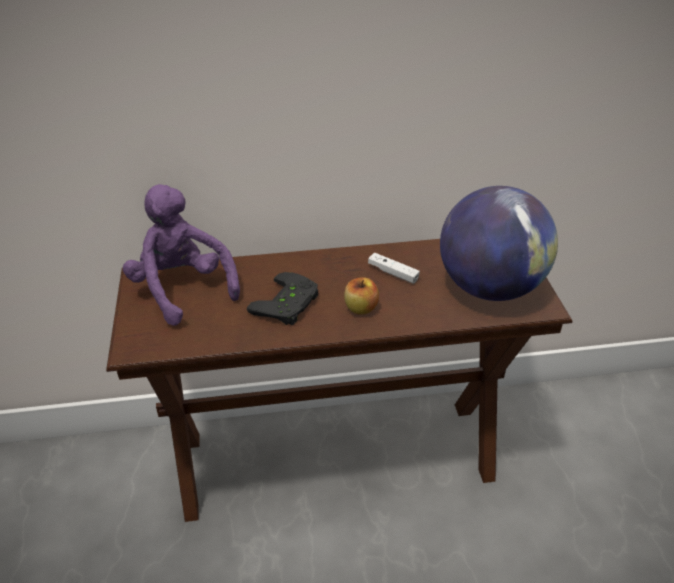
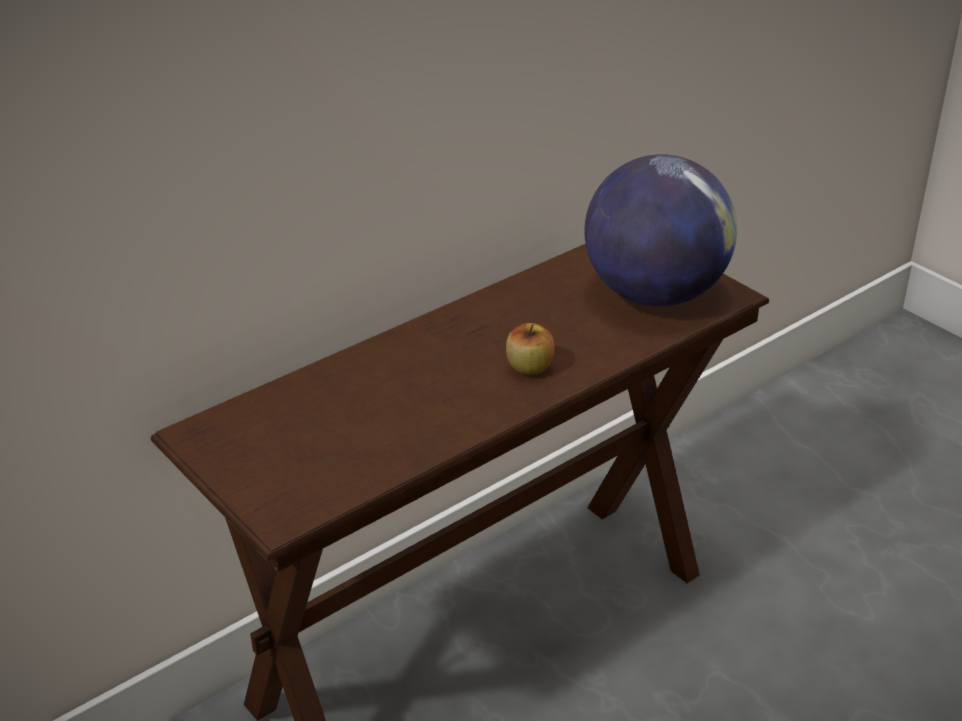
camera: 30 degrees left, 5 degrees down
(182, 288) = (274, 427): purple plush toy -> none
(289, 305) = (437, 395): black game controller -> none
(393, 273) = (530, 316): white game controller -> none

